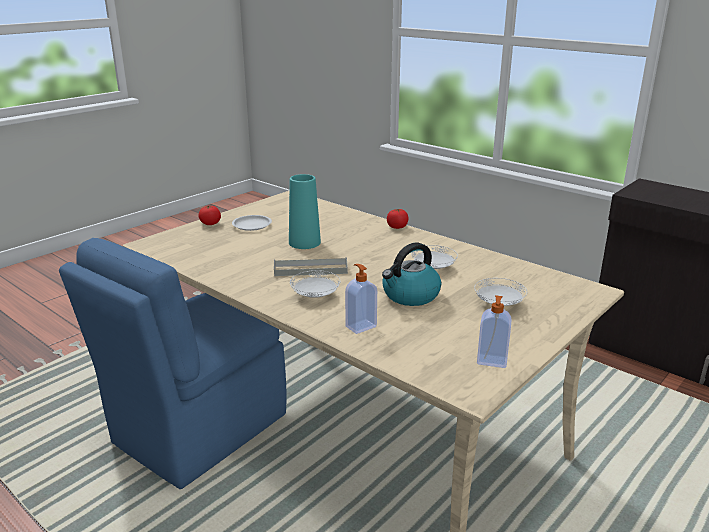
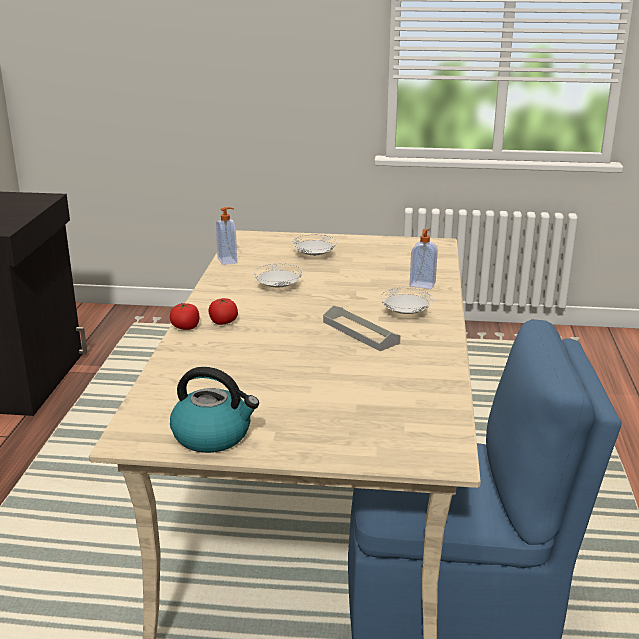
camera: 125 degrees left, 0 degrees up
(210, 223) = (322, 449): tomato -> tomato (223, 322)
(252, 225) = (288, 414): white plate -> none
(304, 242) = (299, 359): turquoise vase -> none
(410, 296) = (346, 283): kettle -> kettle (213, 435)
(491, 361) = (398, 244): soap dispenser -> soap dispenser (228, 260)

